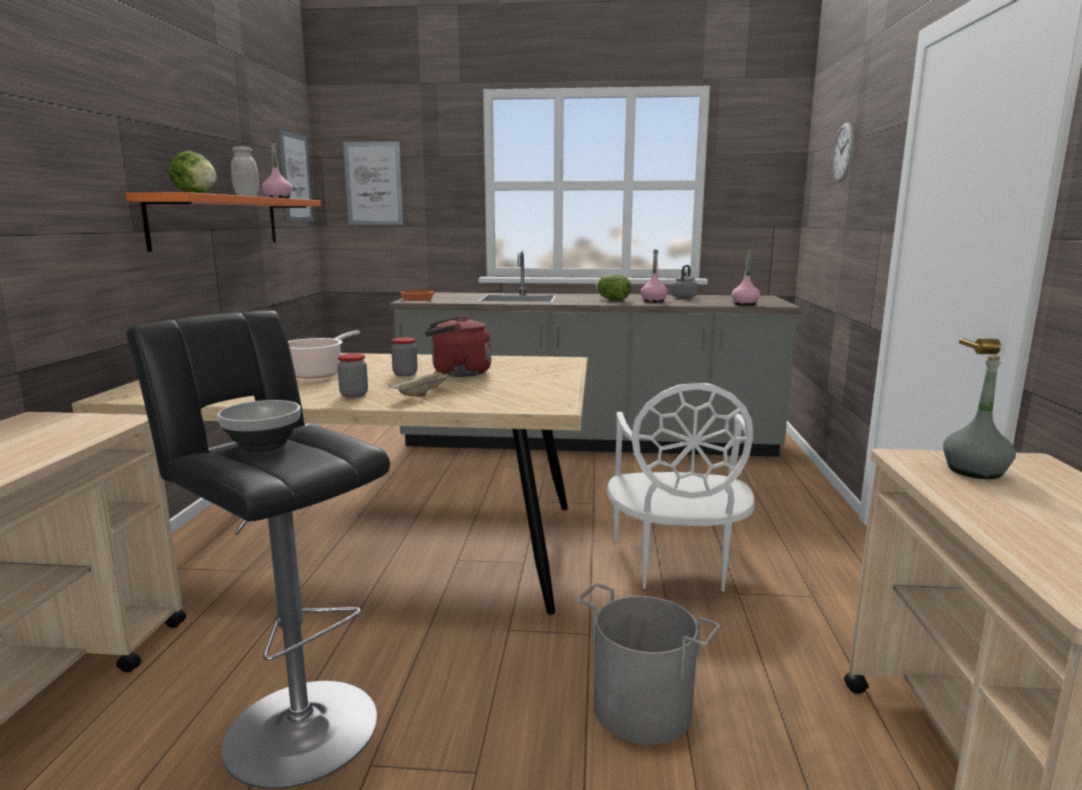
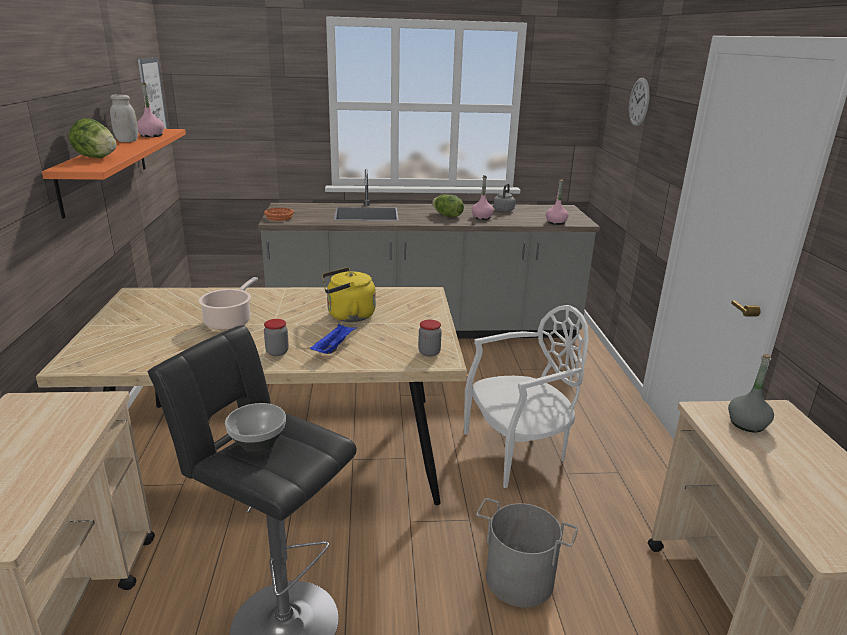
camera: 10 degrees left, 10 degrees up
(373, 183) = (224, 100): picture -> none
(405, 374) = (305, 319): jar -> jar (429, 352)
(424, 393) = (333, 347): beige tray -> blue tray
(457, 373) = (348, 316): red kettle -> yellow kettle
(676, 565) = (518, 451): white chair -> white chair turned 105 degrees counterclockwise

